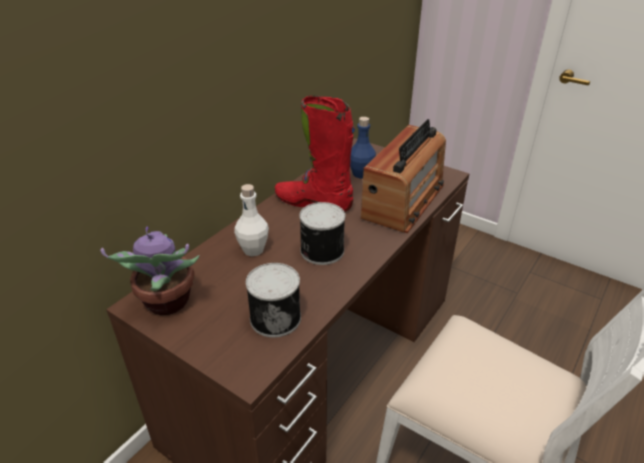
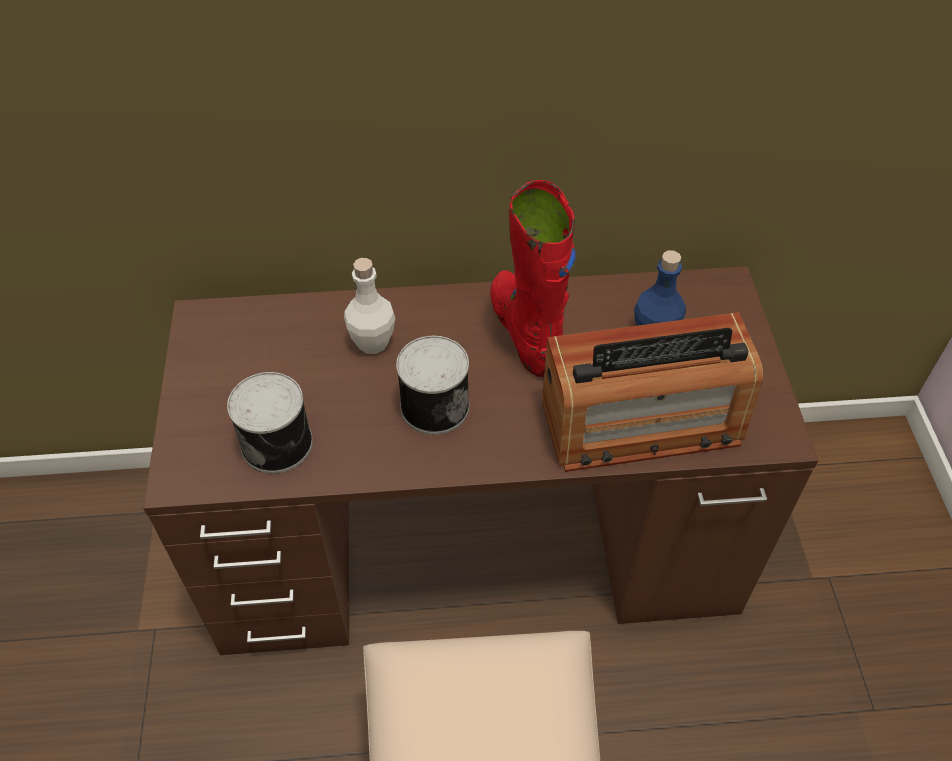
camera: 50 degrees right, 15 degrees up
(167, 303) = (221, 338): potted plant -> none

